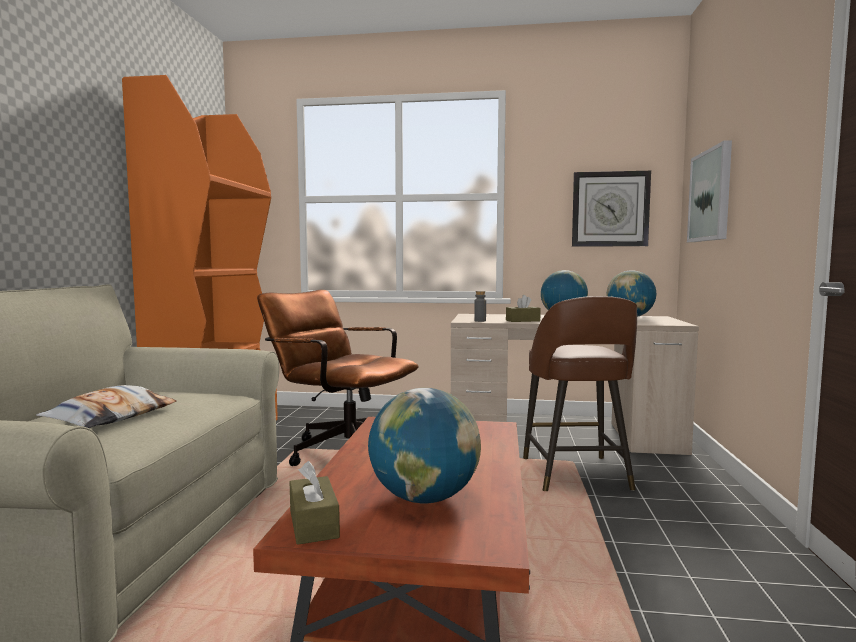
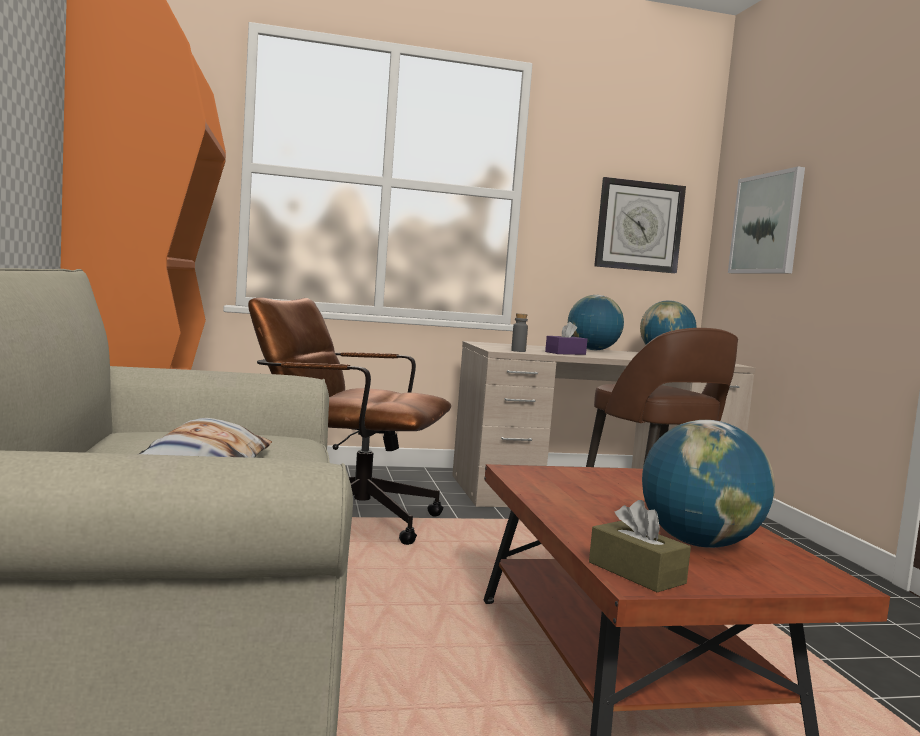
camera: 20 degrees left, 0 degrees up
(522, 320) = (565, 353): brown tissue box -> purple tissue box

